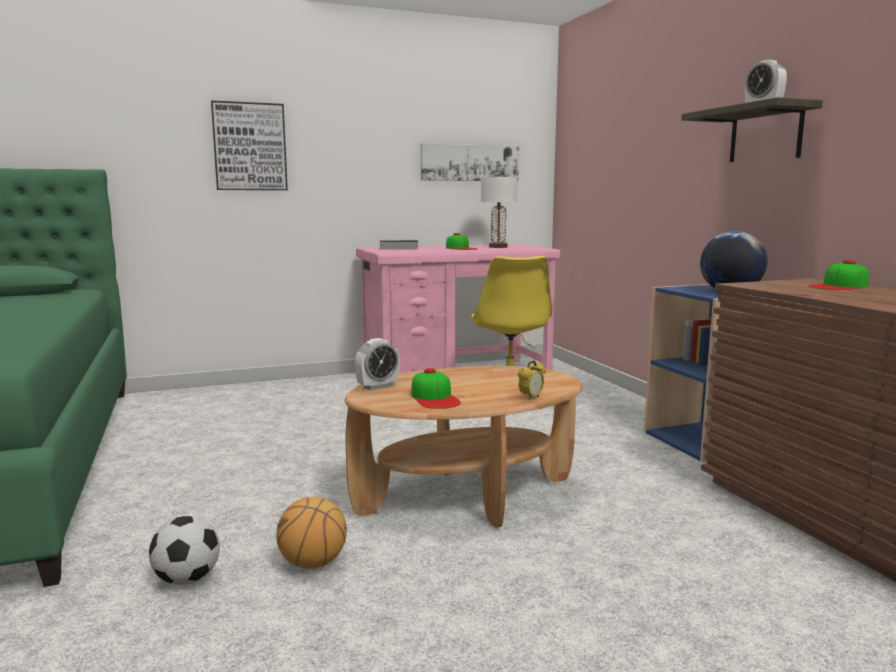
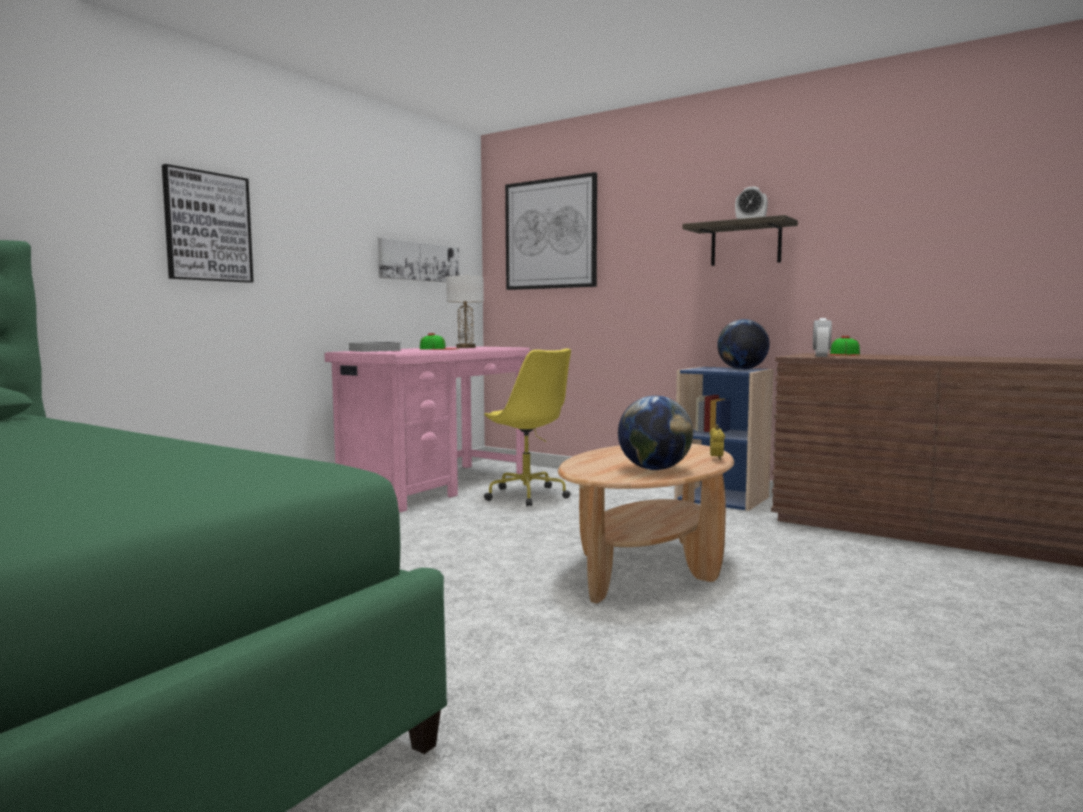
camera: 35 degrees left, 5 degrees down
(187, 579) = (559, 693): football -> none
(313, 564) = (638, 645): basketball -> none
(377, 386) = (582, 469): alarm clock -> alarm clock (821, 356)
(435, 398) = (654, 469): cap -> globe
(601, 128) = (550, 234): none -> picture

